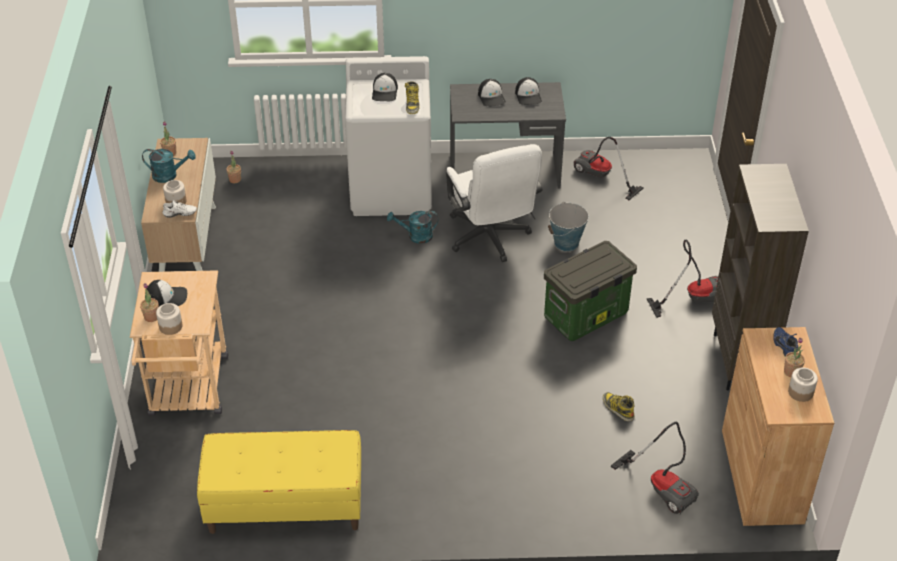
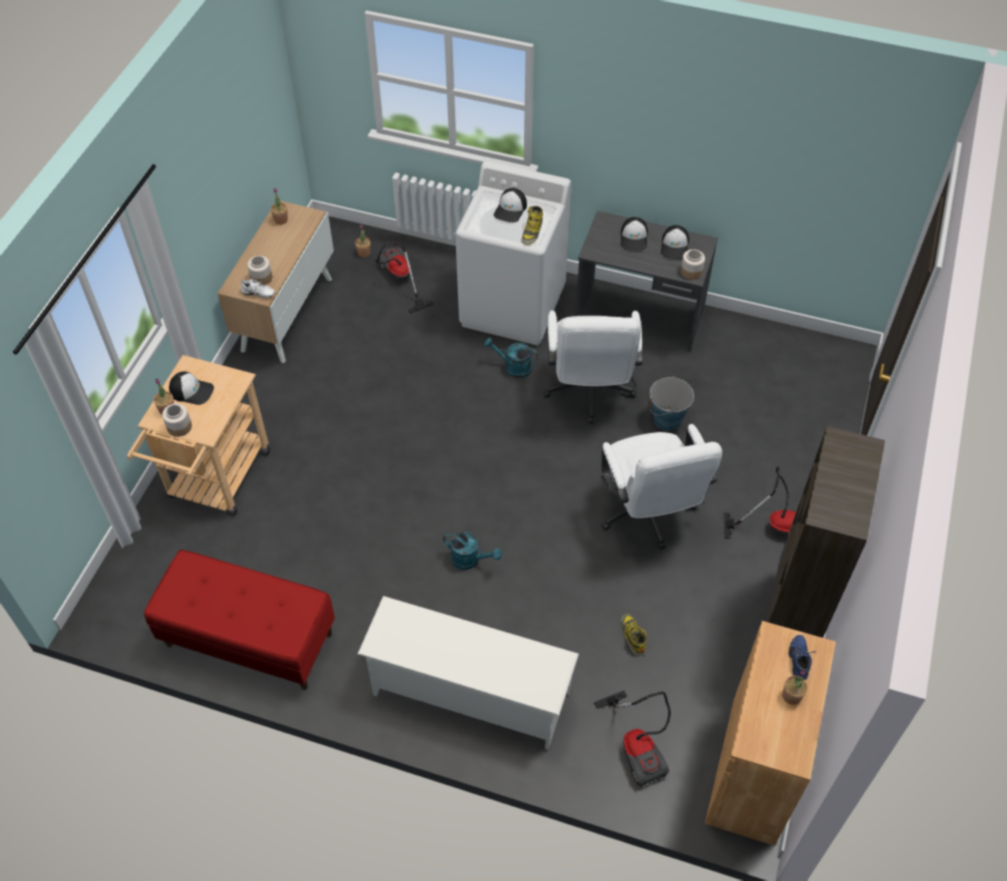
camera: 20 degrees right, 10 degrees up
(169, 175) = (269, 246): turquoise watering can -> turquoise watering can (470, 560)
(285, 506) = (248, 639): yellow bench -> red bench
(503, 490) = (469, 693): none -> white shoe rack
(585, 317) = (647, 515): storage box -> white office chair
(600, 177) = (739, 350): vacuum cleaner -> vacuum cleaner (399, 280)
(800, 392) = (788, 726): jar -> jar (691, 271)

